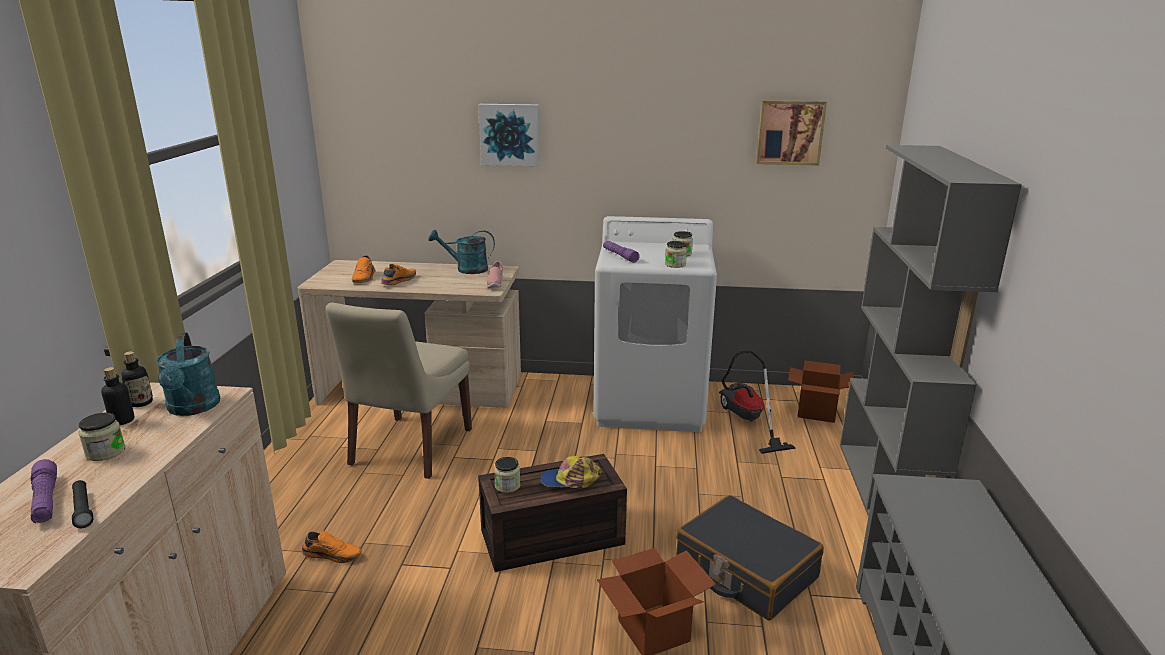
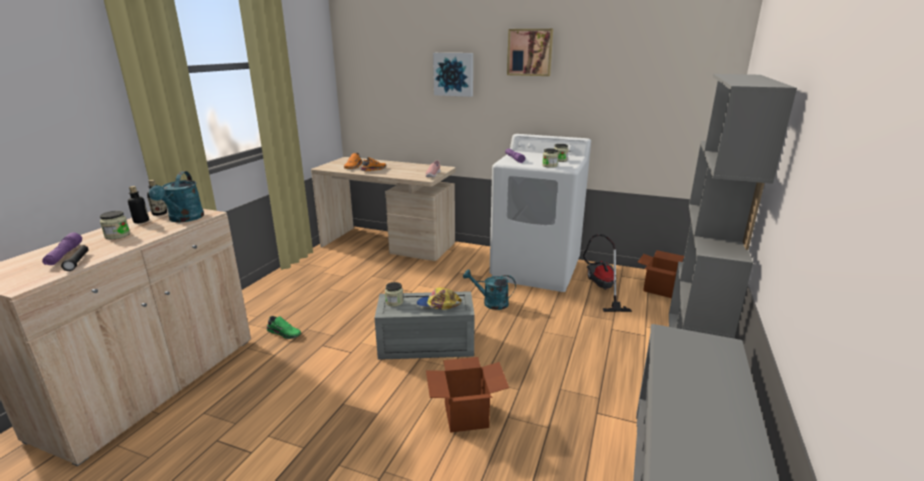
camera: 15 degrees right, 0 degrees up
(333, 554) = (285, 333): orange shoe -> green shoe
(409, 449) = (362, 278): beige chair -> none
(466, 269) = (420, 166): turquoise watering can -> turquoise watering can (491, 303)
(551, 539) = (425, 345): brown storage box -> grey storage box
(745, 570) = (553, 387): black suitcase -> none
(790, 132) = (654, 73): picture -> picture (530, 52)

